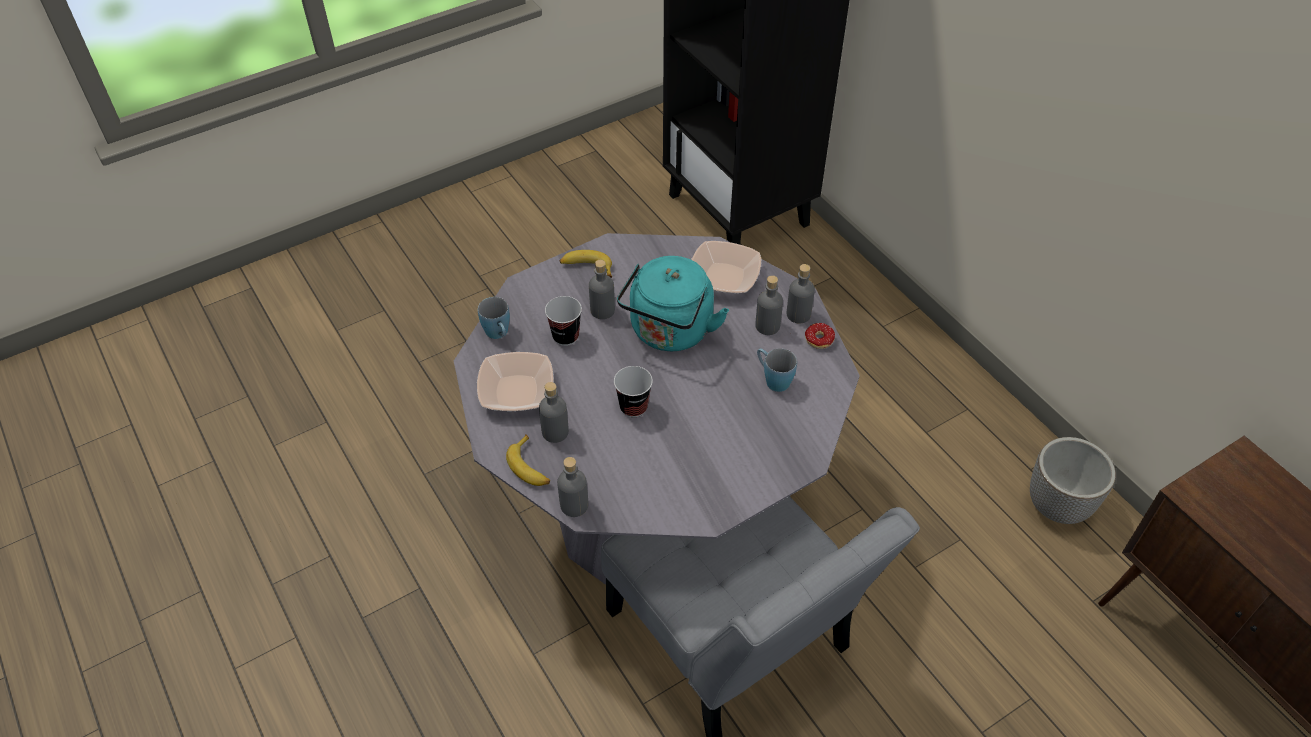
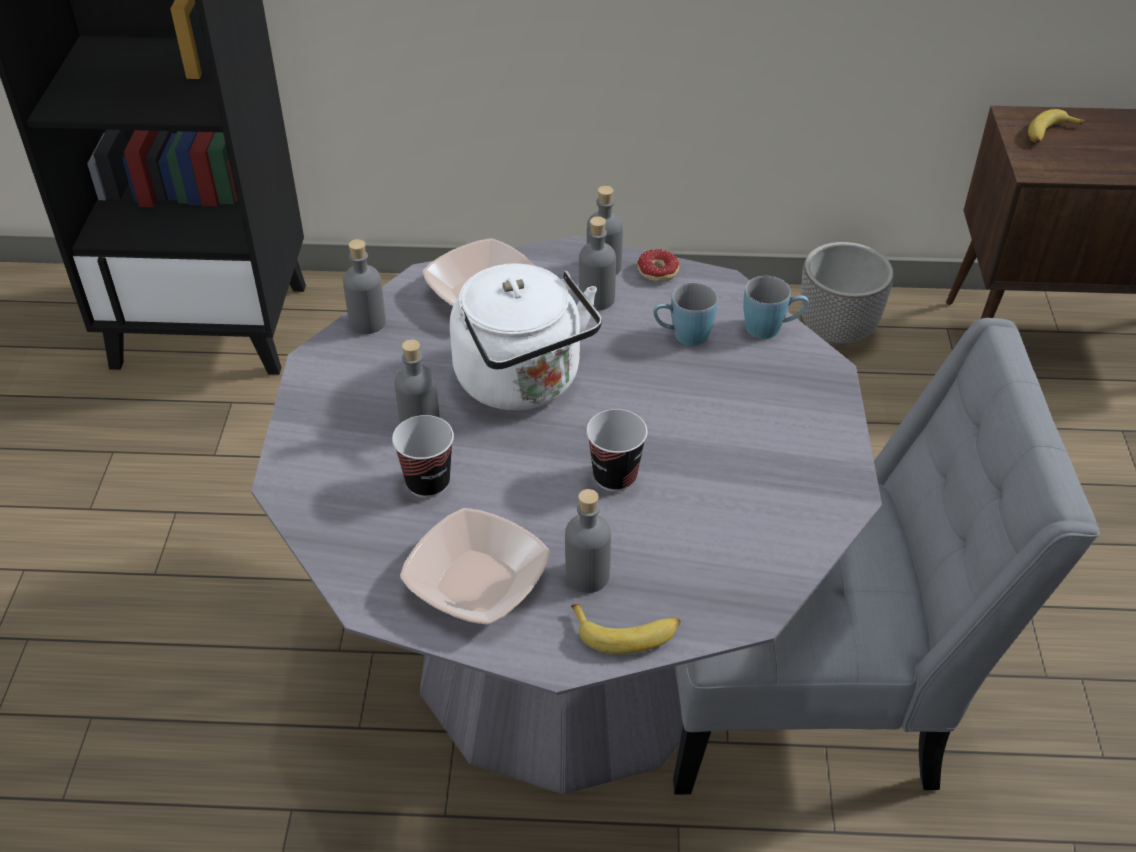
camera: 55 degrees left, 5 degrees down
(499, 334) = (350, 551): blue mug -> blue mug (771, 328)
(574, 505) = (731, 617): grey bottle -> grey bottle (367, 322)
(586, 267) = (327, 402): banana -> banana (1049, 134)
(669, 332) = (523, 383): turquoise kettle -> white kettle

